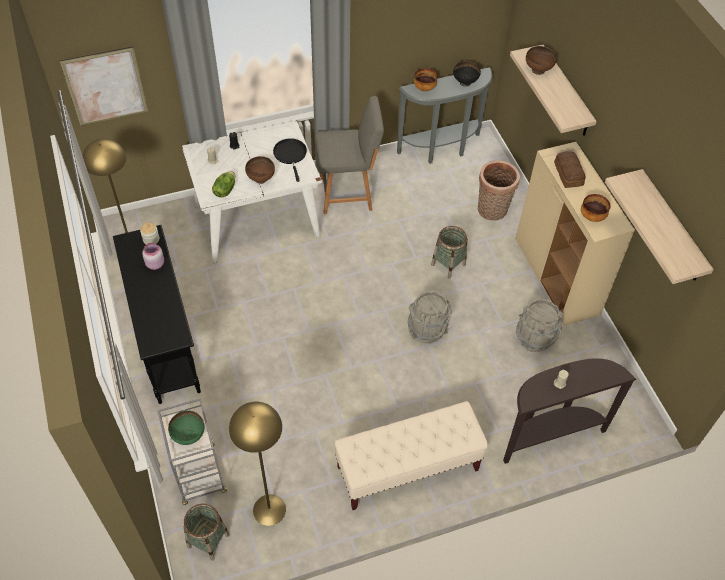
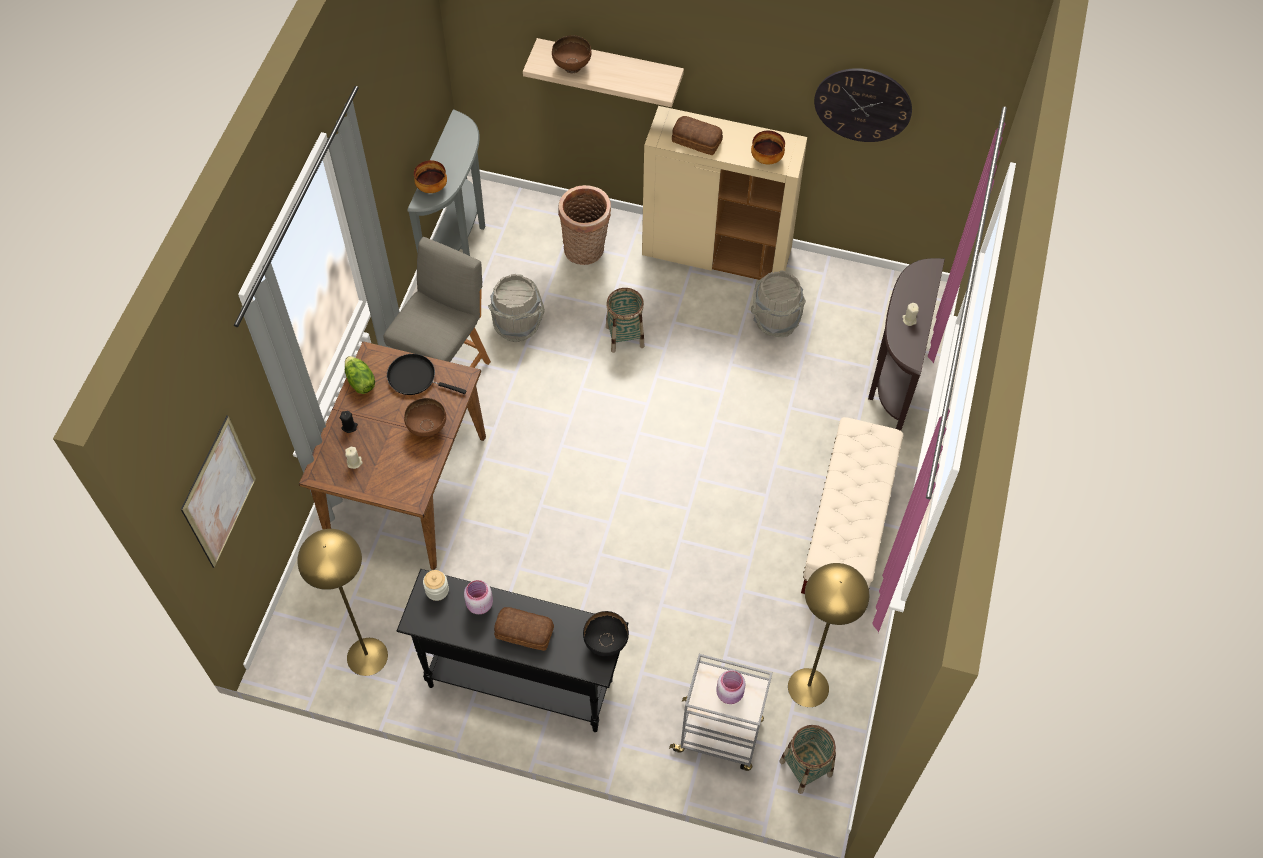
camera: 55 degrees left, 5 degrees up
(150, 296) = (525, 633): none -> bread
(189, 435) = (730, 693): green bowl -> pink jar
(225, 190) = (414, 475): lettuce -> lettuce (360, 382)
(258, 220) = (408, 486): white dining table -> brown dining table
(427, 330) = (694, 409): grey bucket -> grey bucket (517, 324)
(465, 82) = (456, 145): black bowl -> black bowl (606, 642)
(671, 228) = (863, 105): shelf -> wall clock

